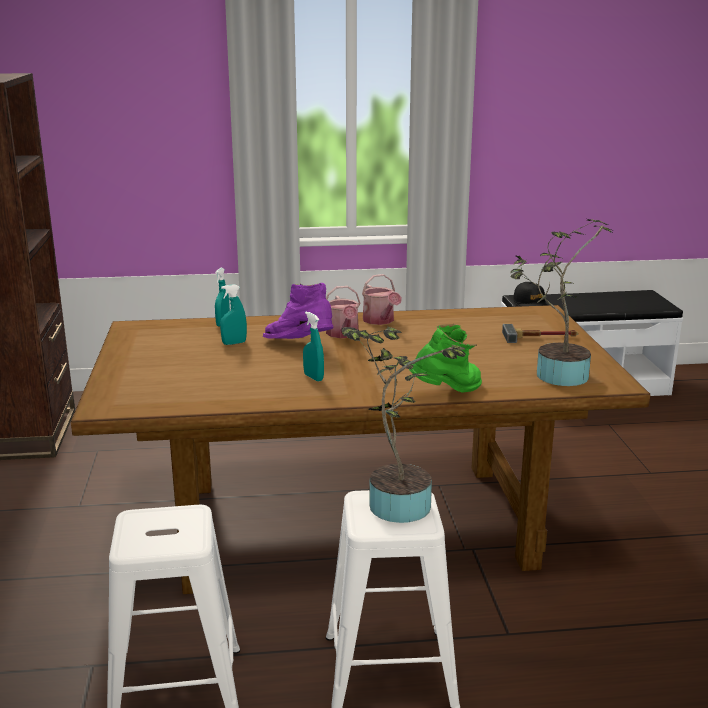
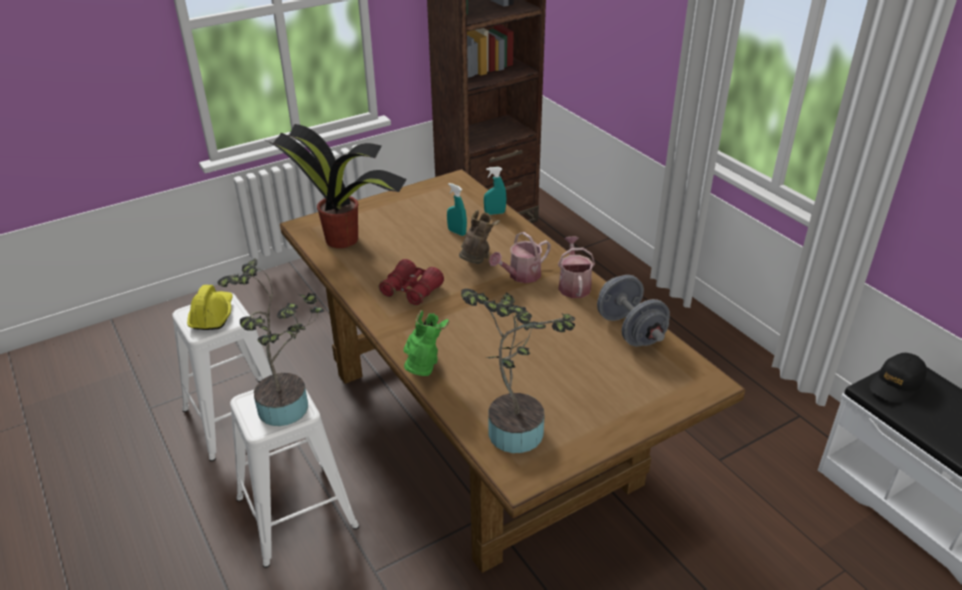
camera: 65 degrees right, 15 degrees up
(163, 529) = (212, 315): none -> yellow hard hat
(169, 392) = (343, 240): none -> potted plant
(300, 345) = (476, 263): purple boot -> brown boot
(313, 377) = (411, 290): turquoise spray bottle -> red binoculars
(380, 321) = (573, 285): watering can -> watering can turned 135 degrees clockwise
(447, 393) = (423, 369): green boot -> green boot turned 120 degrees counterclockwise
(462, 317) = (630, 330): none -> grey dumbbell
(541, 337) = (617, 396): hammer -> none

